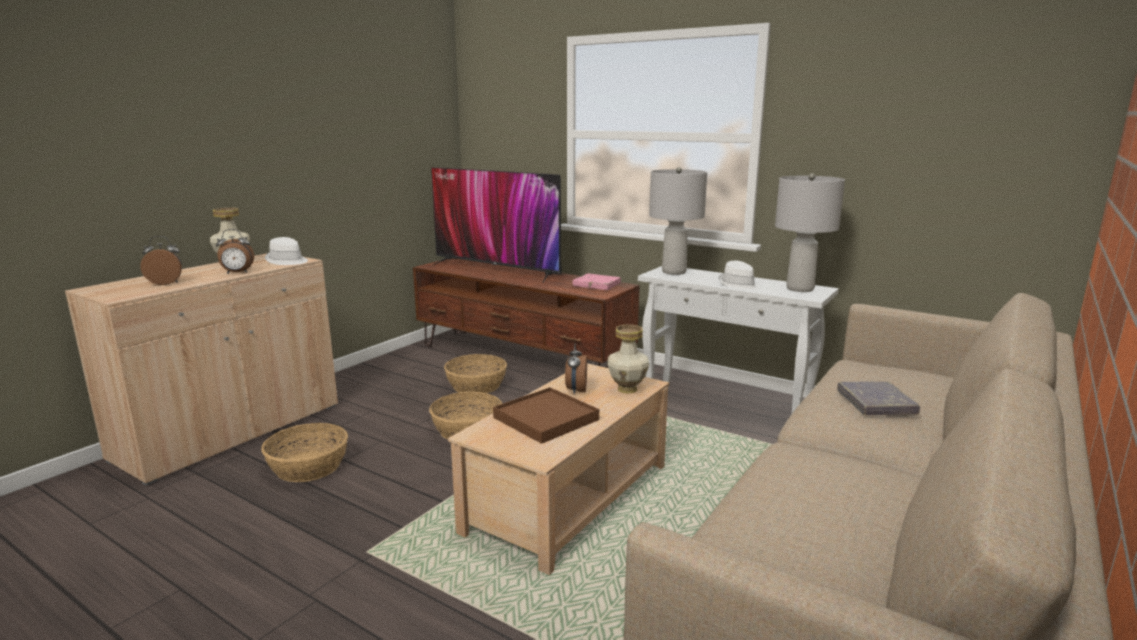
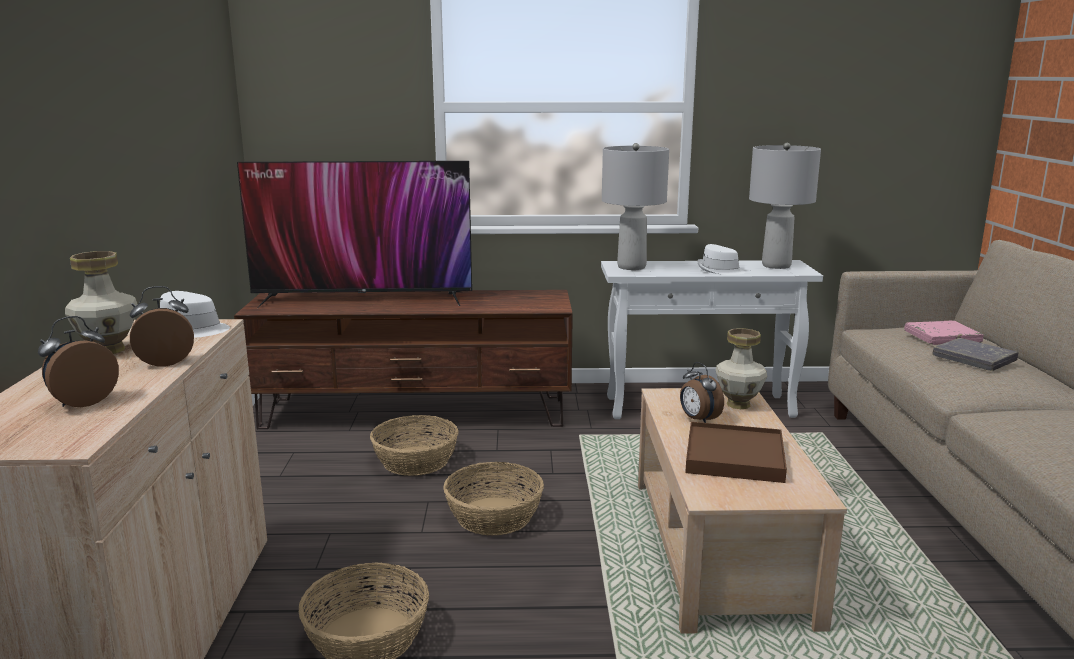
camera: 35 degrees left, 0 degrees up
(237, 273) = (166, 362): alarm clock -> alarm clock turned 150 degrees counterclockwise
(596, 285) = (525, 297): pink book -> pink book (942, 337)

